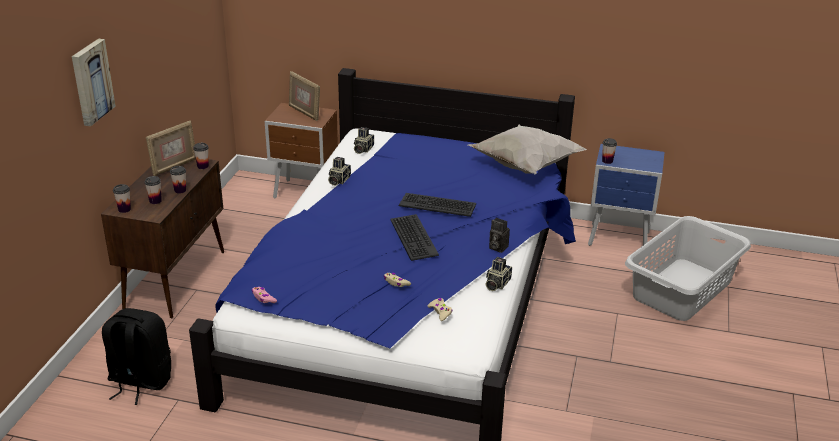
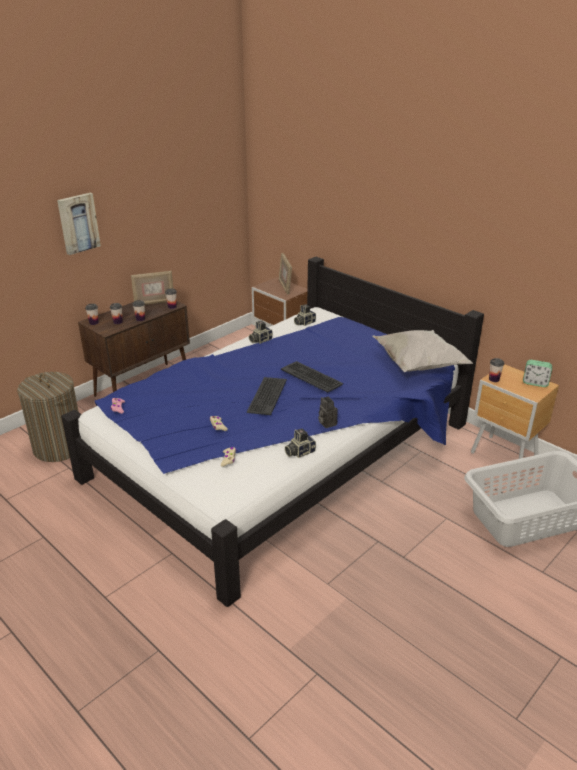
camera: 30 degrees right, 0 degrees up
(139, 381) = (58, 447): black backpack -> laundry basket
(620, 240) = (504, 457): blue nightstand -> brown nightstand
(644, 155) = (535, 383): none -> alarm clock

